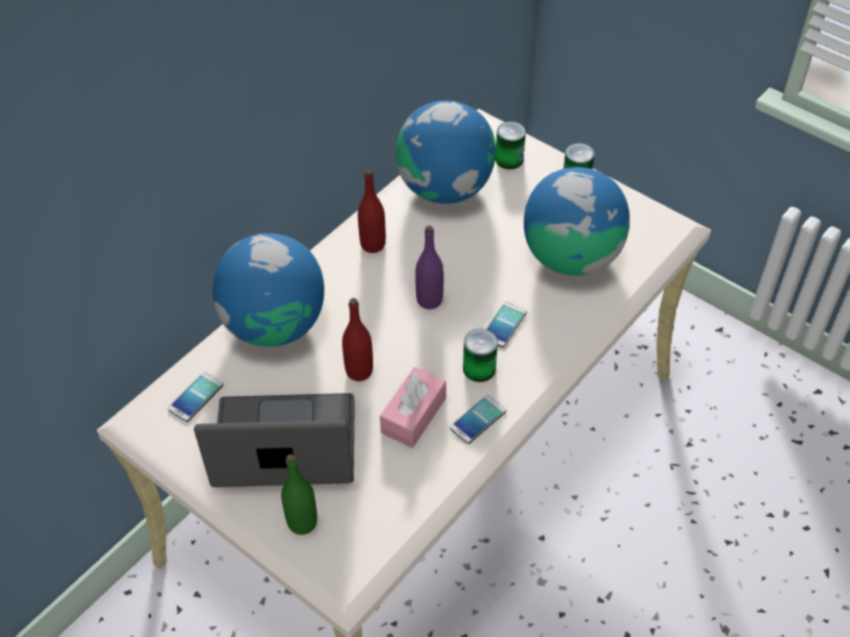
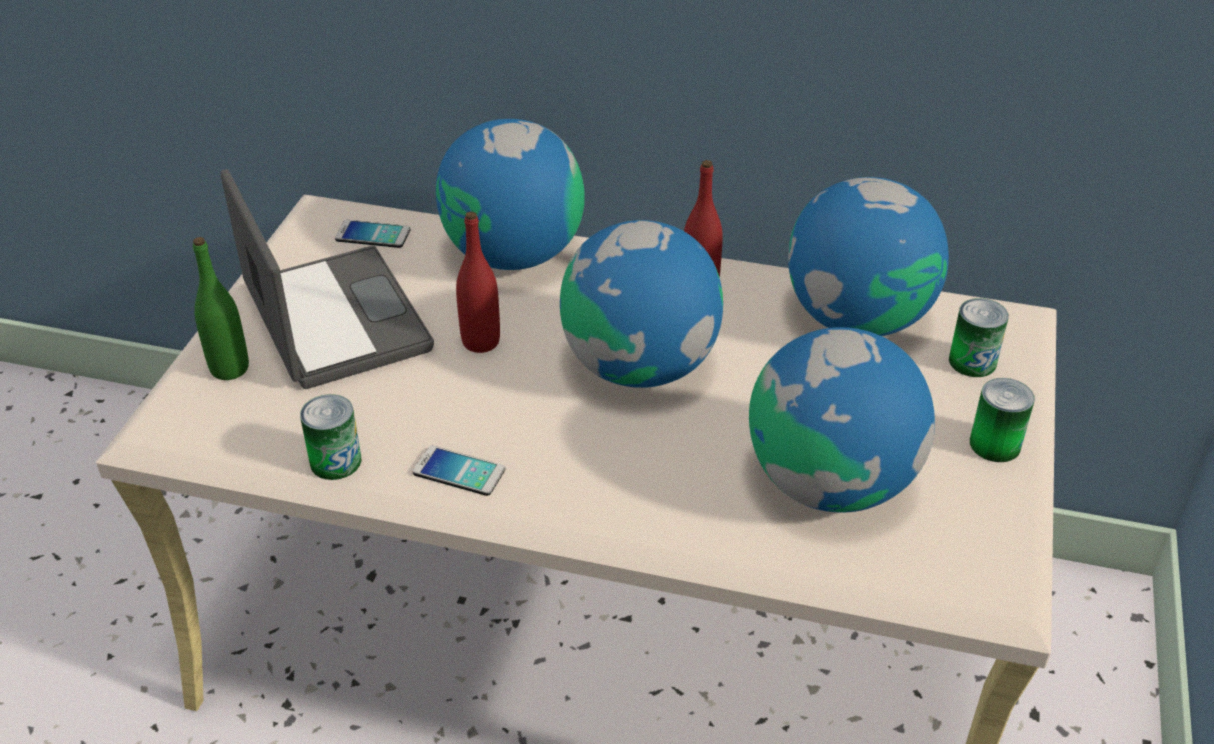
camera: 65 degrees right, 10 degrees down
(413, 415) = (435, 410): pink tissue box -> none
(429, 300) = (639, 365): purple bottle -> globe
(479, 368) = (549, 447): can -> can (335, 461)
(504, 325) = (644, 449): phone -> none

